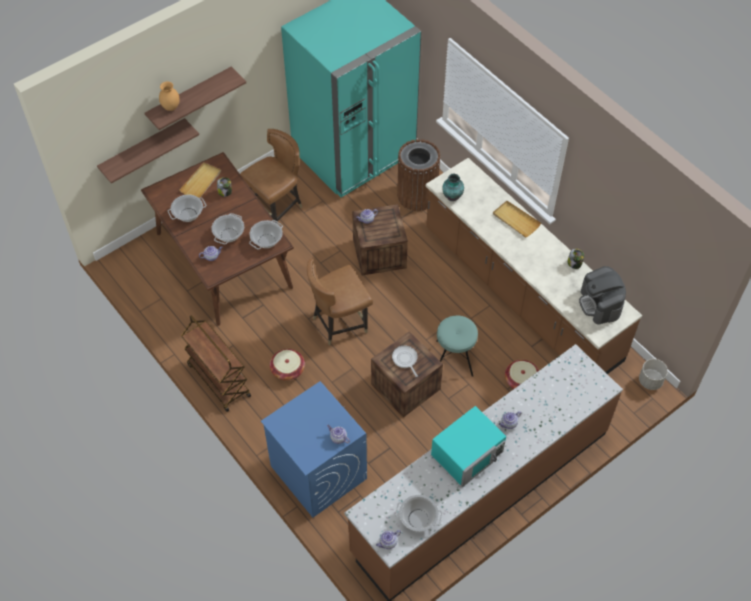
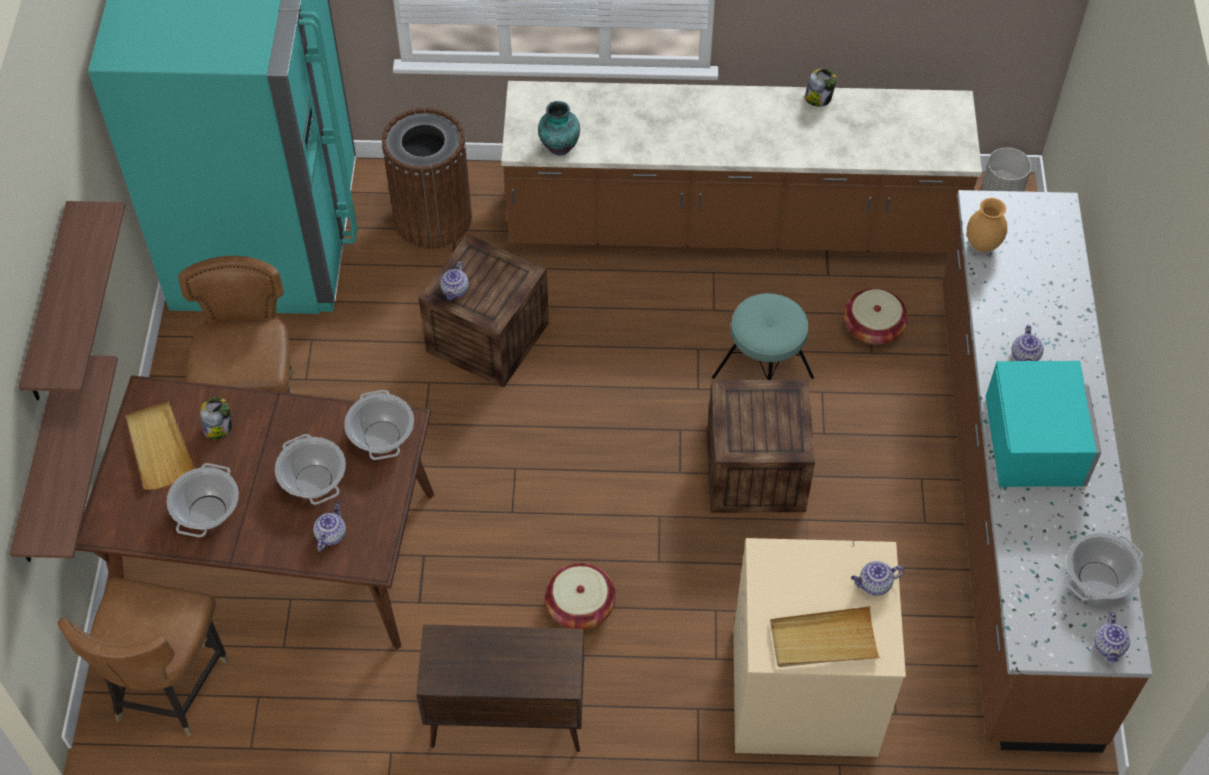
camera: 50 degrees left, 0 degrees up
(171, 107) = (55, 341): brown vase -> brown vase (983, 245)
(218, 380) = (505, 719): brown cart -> brown cabinet
(318, 472) = (802, 692): blue washing machine -> beige washing machine
(339, 323) = (561, 477): brown chair -> brown chair (168, 688)
(405, 359) = (758, 420): frying pan -> none
(516, 220) = (678, 107): beige tray -> beige tray (823, 640)
(600, 304) = (913, 119): coffee machine -> none

